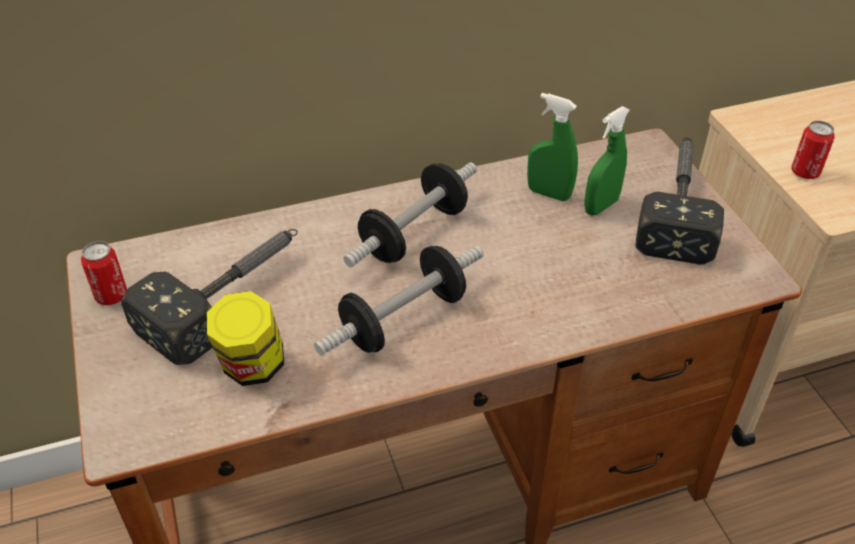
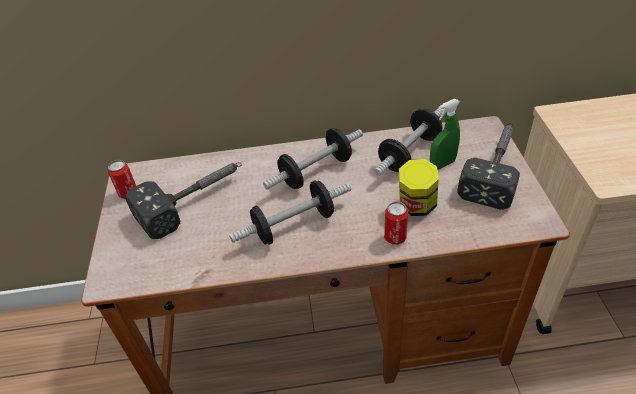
camera: 15 degrees right, 0 degrees up
(252, 367) = (194, 245): jar -> jar (416, 206)
(548, 193) = (409, 153): green spray bottle -> dumbbell
(805, 172) = (592, 153): can -> can (395, 237)

